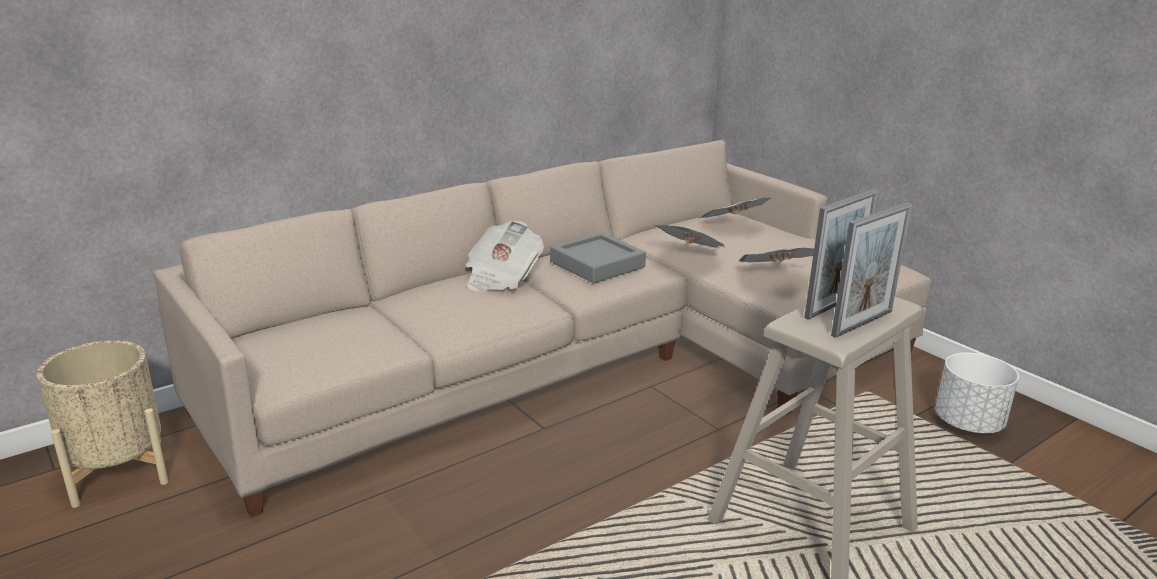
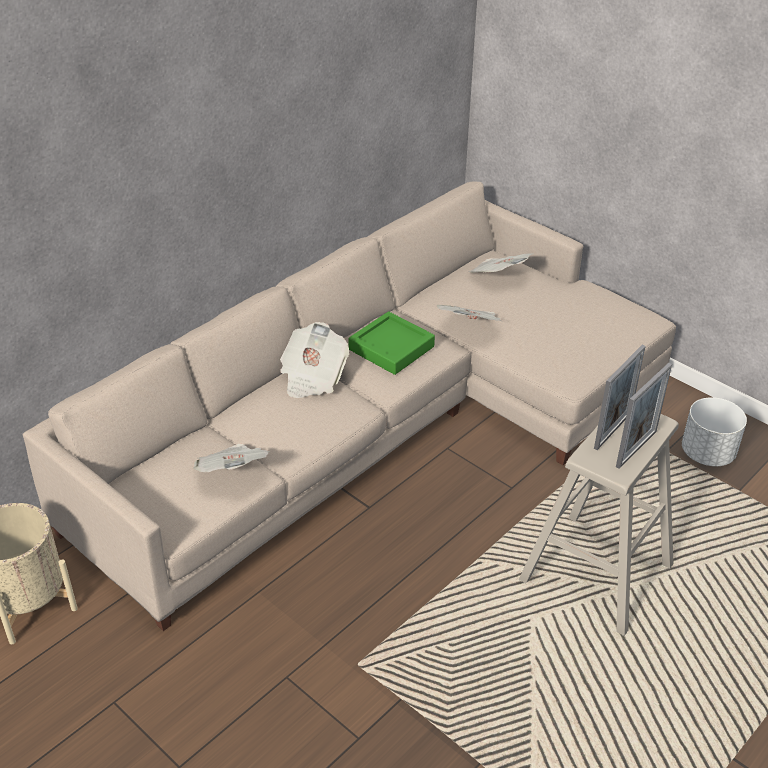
camera: 10 degrees left, 15 degrees up
(597, 264) = (391, 348): grey tray -> green tray
(774, 275) = (547, 345): newspaper -> newspaper (232, 472)

